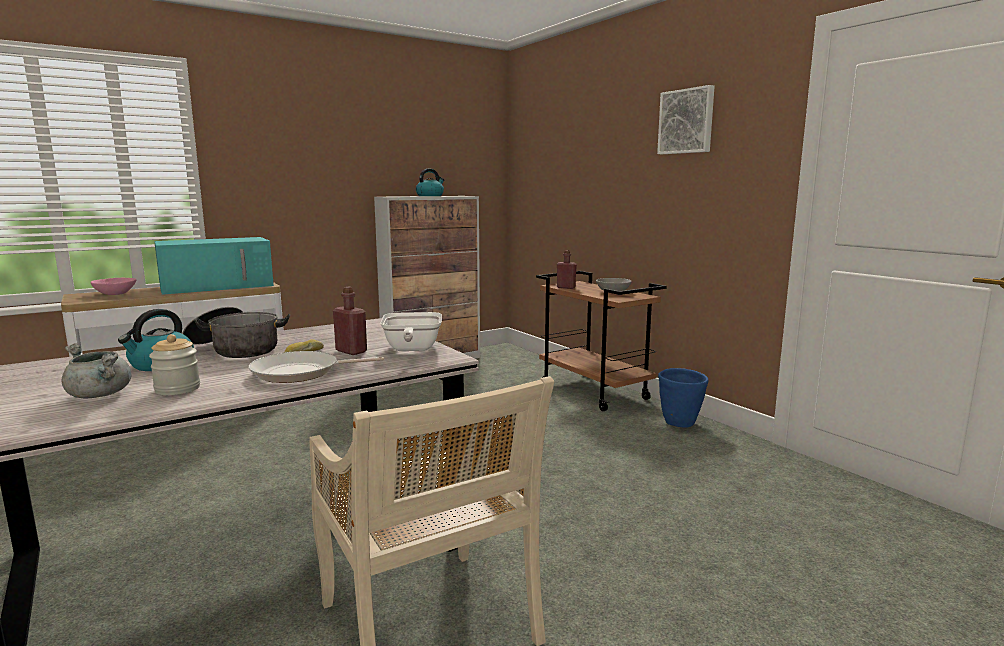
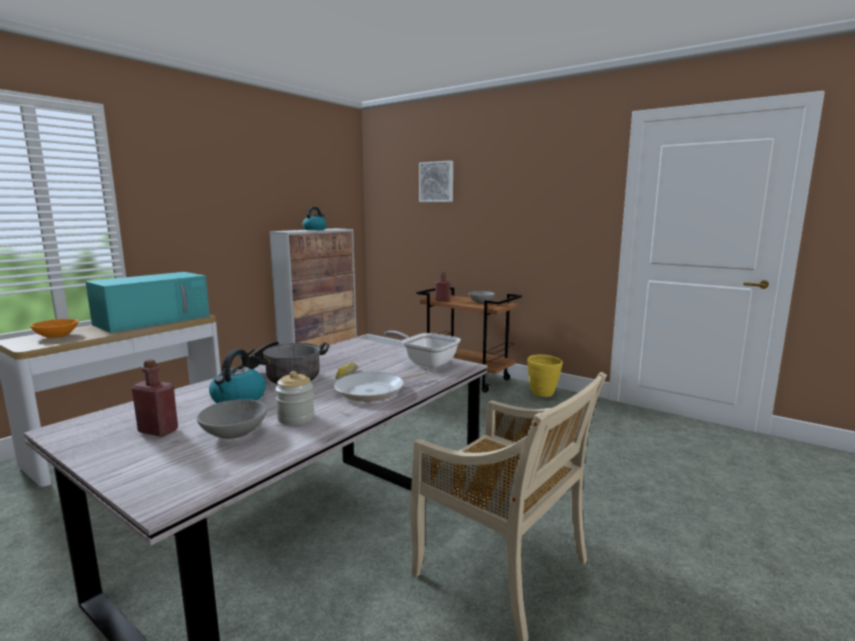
camera: 20 degrees left, 0 degrees up
(100, 395) = (235, 433): grey cooking pot -> grey bowl
(115, 294) = (57, 336): pink bowl -> orange bowl
(351, 351) = (382, 368): red bottle -> red bottle (158, 431)
(411, 350) = (426, 362): frying pan -> frying pan turned 150 degrees clockwise
(680, 423) = (543, 394): blue planter -> yellow planter
(687, 121) = (533, 176): picture -> picture (437, 182)

